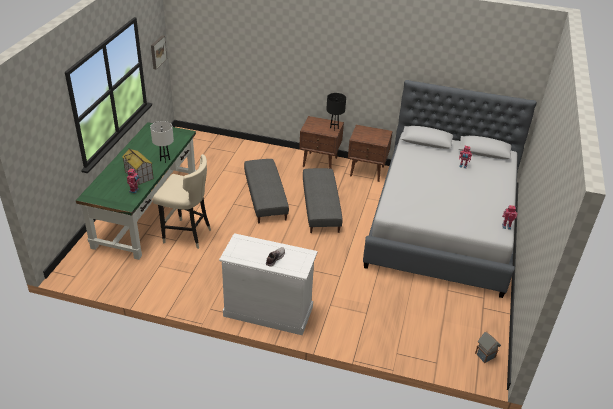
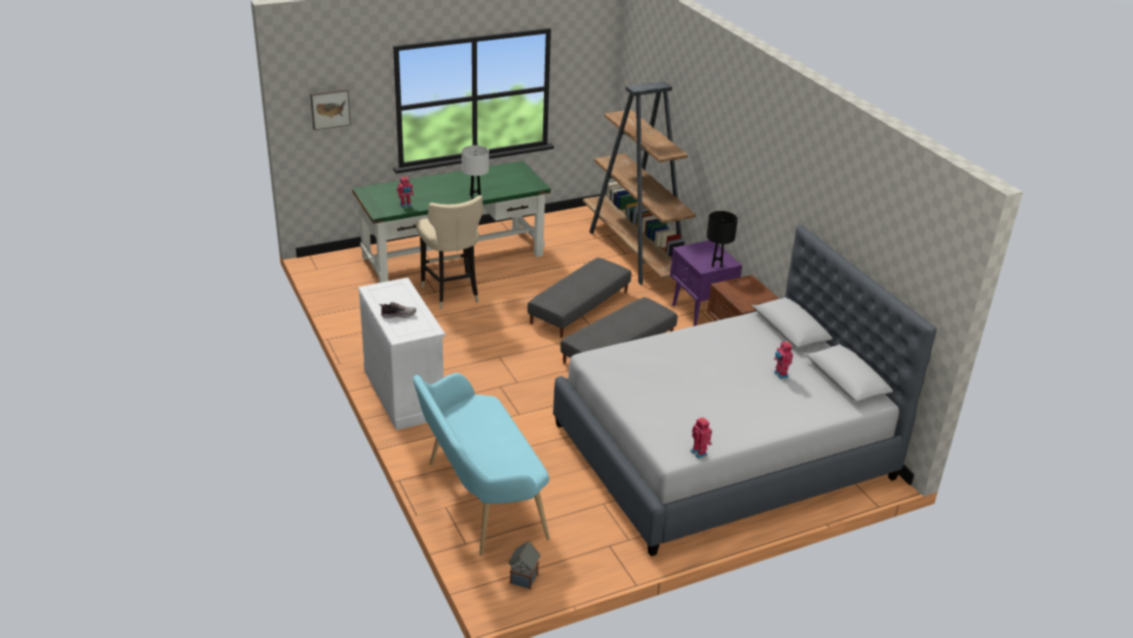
camera: 50 degrees right, 5 degrees down
(139, 175) = (432, 197): toy house -> none
(157, 52) = (590, 88): picture -> picture (330, 108)
(240, 149) = (637, 254): none -> brown bookcase
(320, 162) = (701, 312): brown nightstand -> purple nightstand
(403, 336) = (479, 500): none -> turquoise bench

